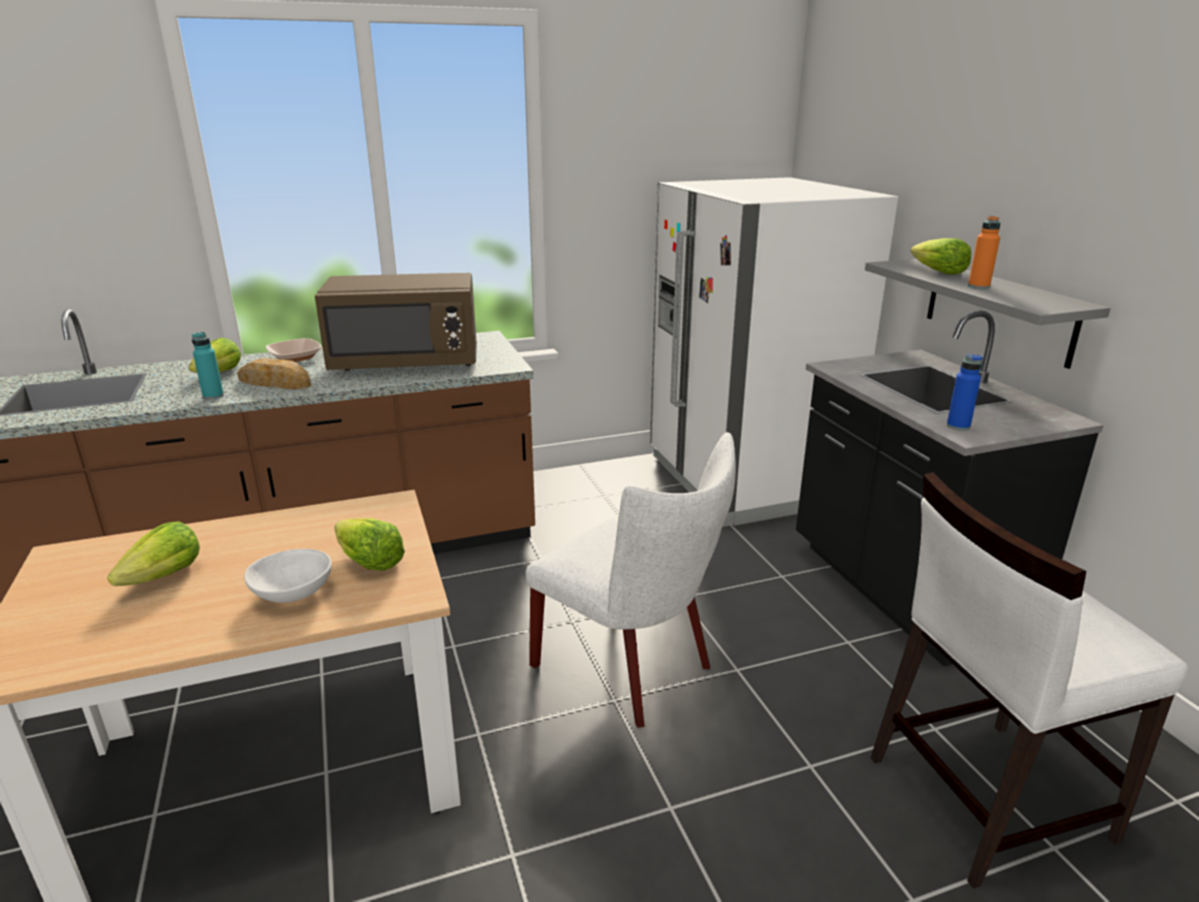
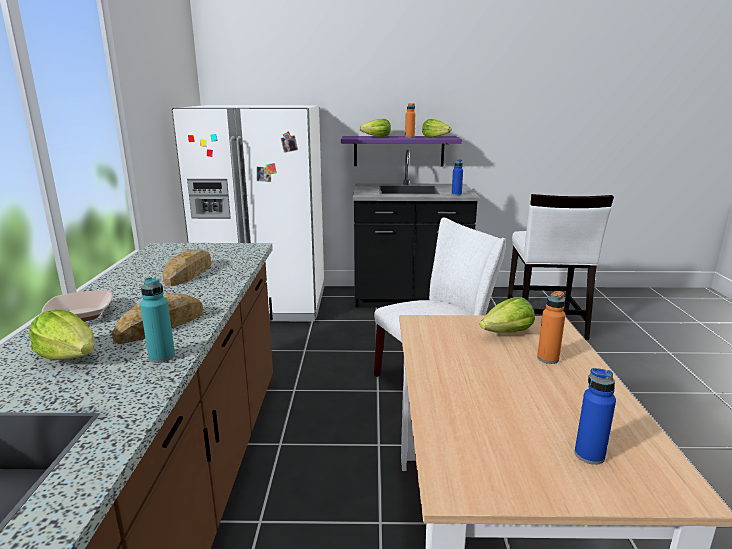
camera: 70 degrees left, 5 degrees down
(75, 621) = (589, 455): none -> blue bottle
(164, 577) = (515, 413): lettuce -> lettuce (436, 137)
(292, 594) = (548, 358): white bowl -> orange bottle
(407, 362) = (189, 273): brown microwave -> bread
(998, 310) = (399, 151): grey shelf -> purple shelf

